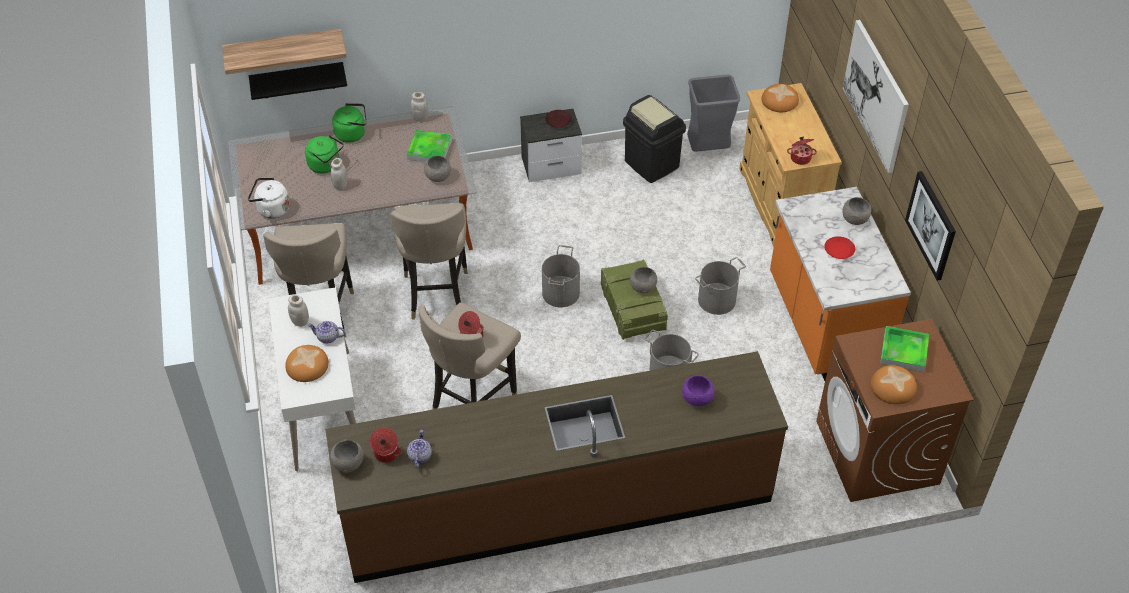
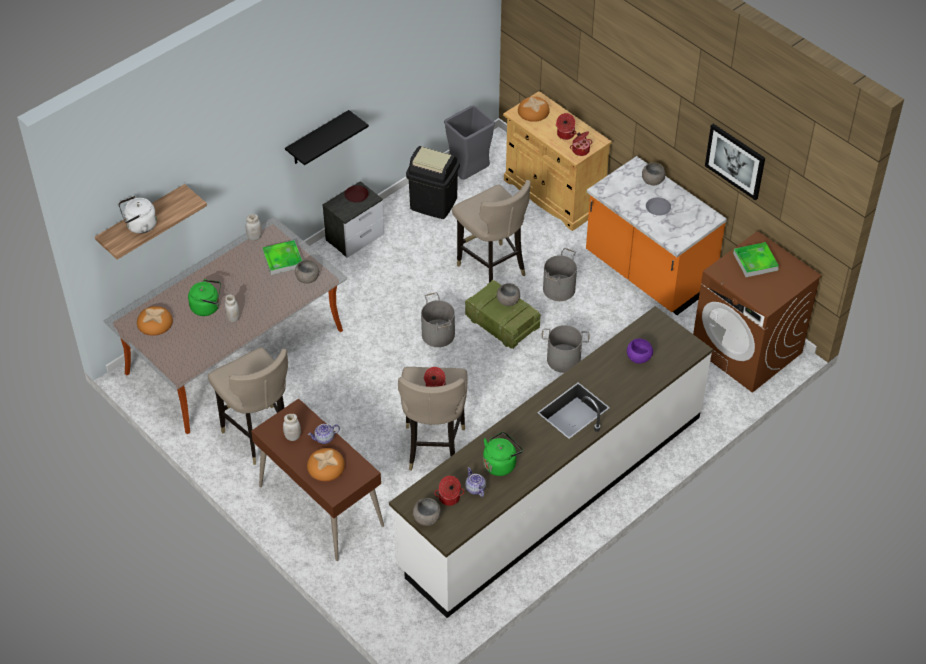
camera: 30 degrees left, 0 degrees up
(271, 209) = (191, 361): white kettle -> white kettle (139, 226)
(298, 80) = (153, 243): black shelf -> black shelf (318, 138)
(322, 410) = (320, 506): white desk -> brown desk
(352, 134) = (208, 272): green kettle -> green kettle (501, 463)
(436, 294) = (340, 377): beige stool -> beige stool (492, 268)
(557, 503) = (552, 490): brown counter -> white counter
(796, 136) = (565, 134): none -> cooking pot
(839, 250) = (658, 208): red plate -> grey plate
(876, 95) = (640, 79): picture -> none
(892, 387) = (765, 290): bread -> bread (154, 323)

